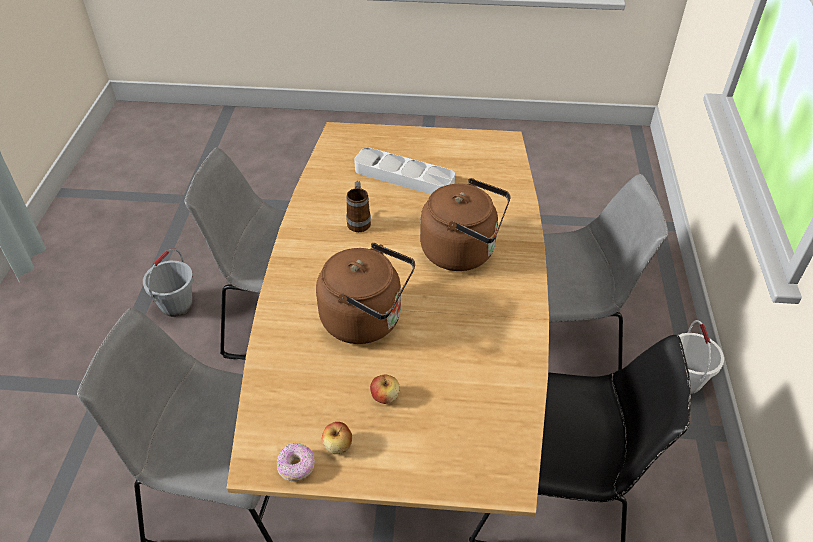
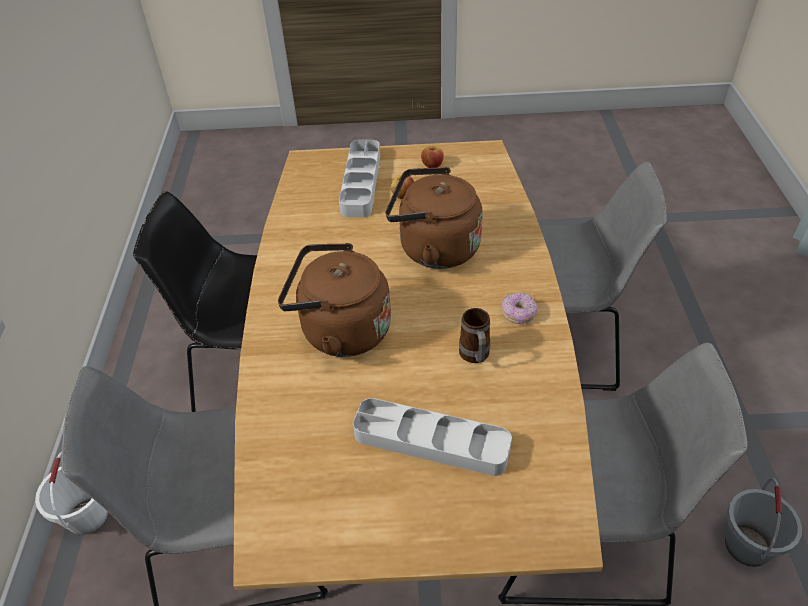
camera: 175 degrees right, 0 degrees up
(296, 466) = (458, 153): donut -> donut (518, 314)
(434, 427) = (361, 182): none -> grey tray

